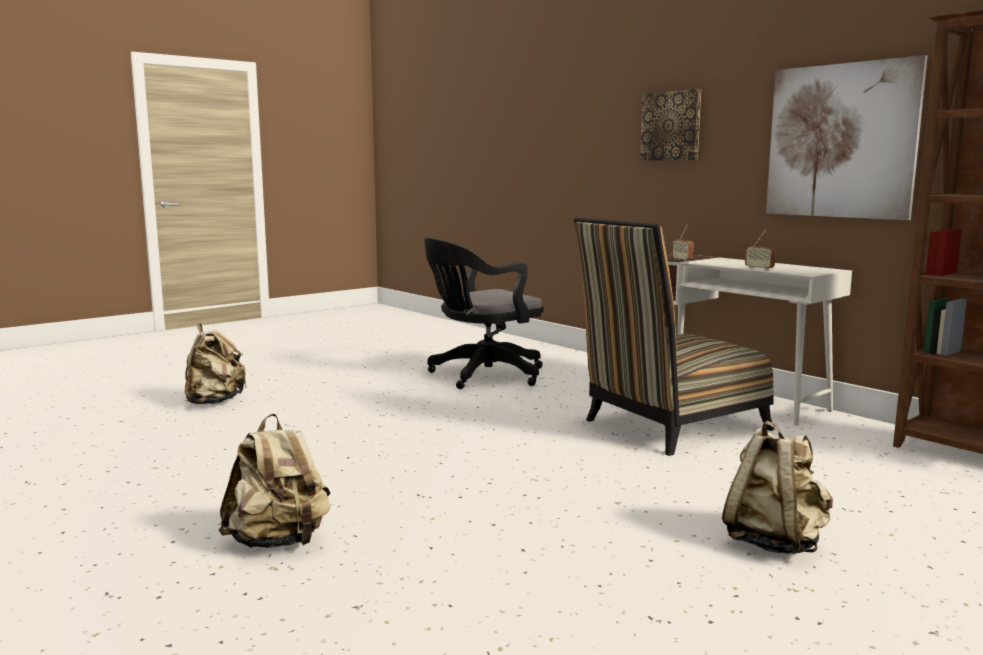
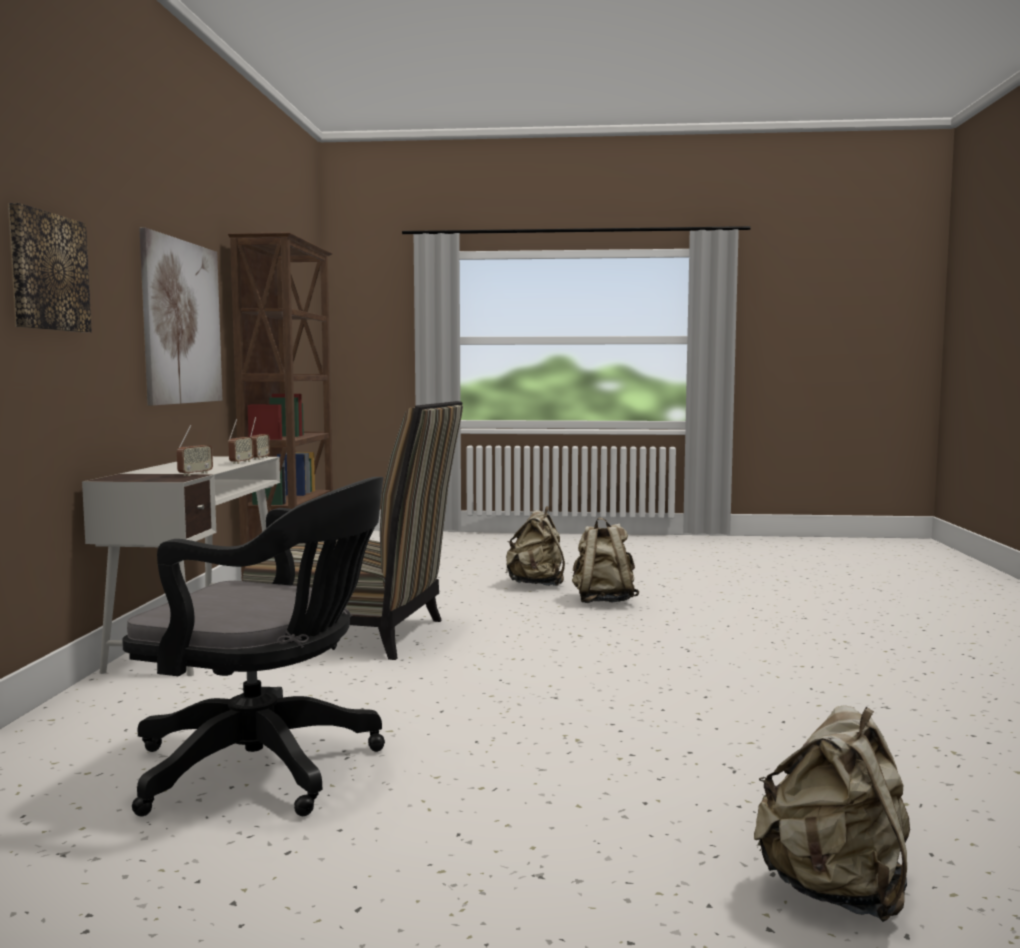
camera: 135 degrees left, 5 degrees down
(279, 542) = (834, 652): beige backpack -> beige backpack (603, 601)
(794, 273) = (260, 458): none -> radio

